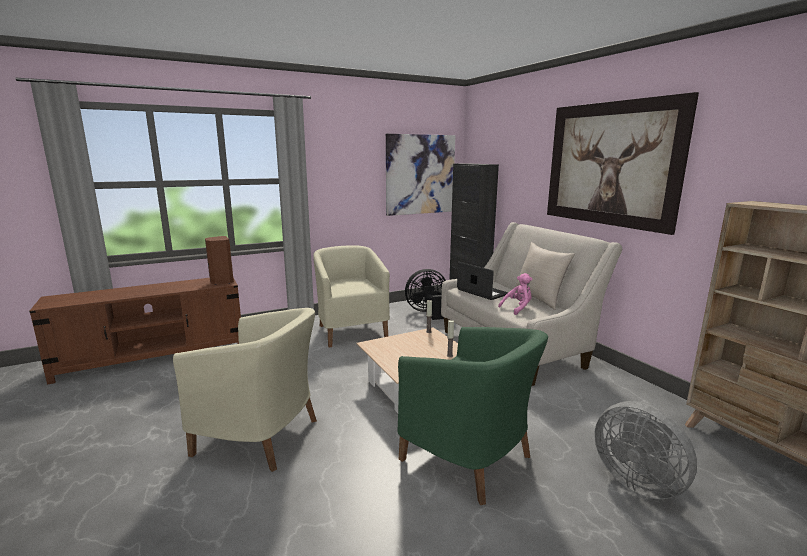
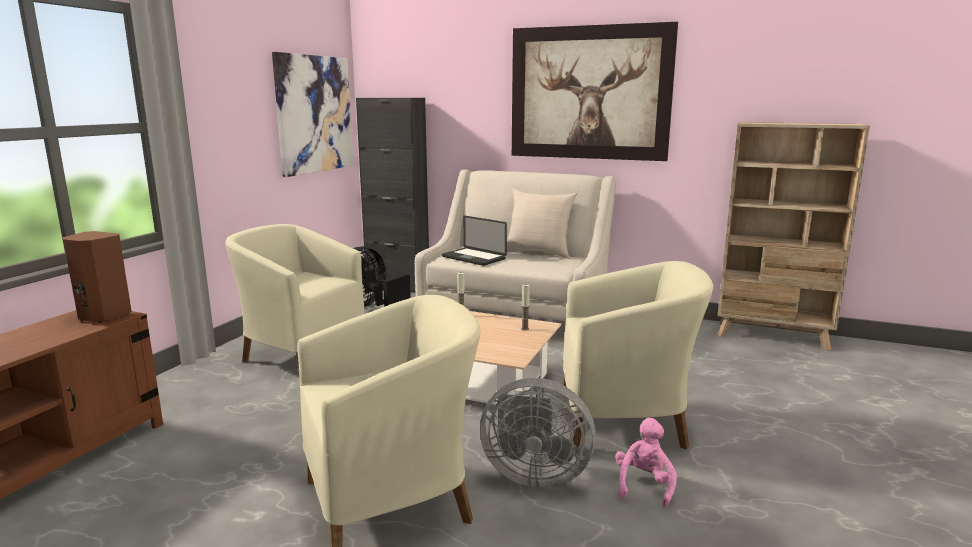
camera: 40 degrees left, 0 degrees up
(469, 458) = (625, 421): green armchair -> beige armchair
(482, 292) = (473, 258): laptop -> laptop turned 150 degrees counterclockwise
(517, 308) = (536, 265): pink plush toy -> pink plush toy (644, 485)
(637, 481) = (746, 384): grey fan -> grey fan (533, 475)

